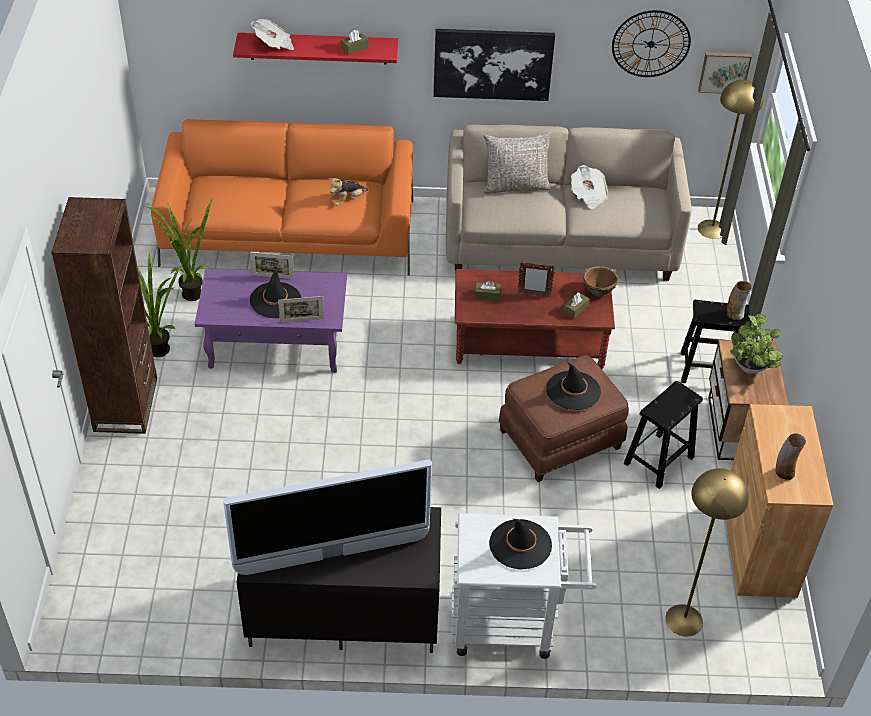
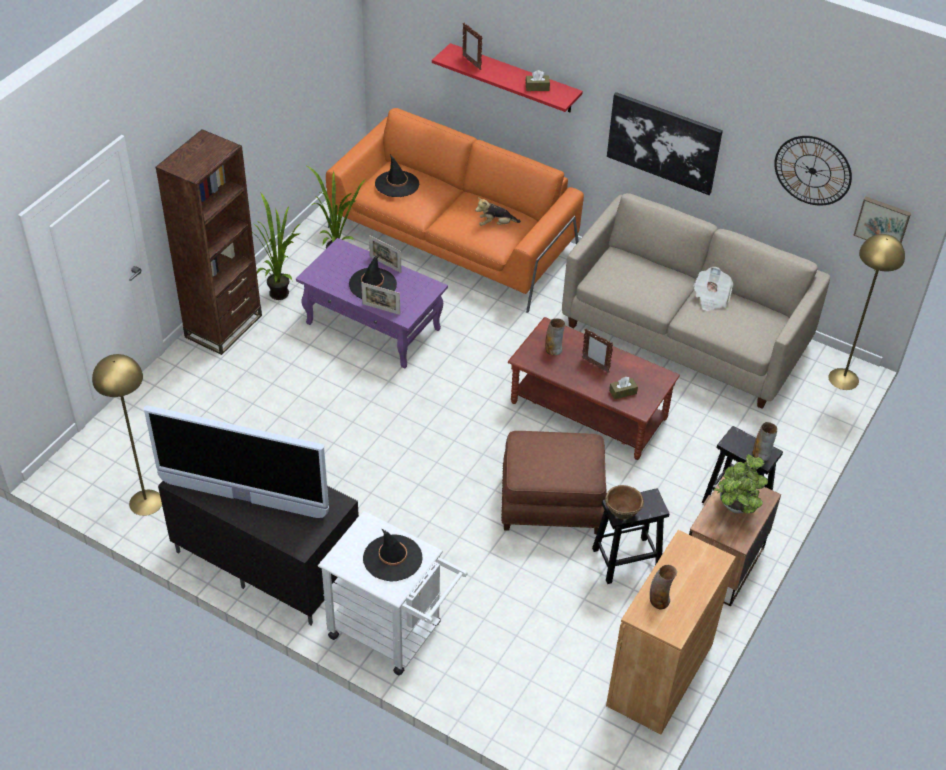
camera: 30 degrees right, 0 degrees up
(274, 44) = (471, 62): newspaper -> picture frame
(487, 295) = (553, 349): brown tissue box -> vase
(515, 186) = (650, 265): grey pillow -> none
(573, 390) = (560, 459): black hat -> black hat (397, 184)
(598, 291) = (657, 385): brown bowl -> brown bowl (622, 512)
(684, 620) = (541, 703): yellow floor lamp -> yellow floor lamp (145, 502)

